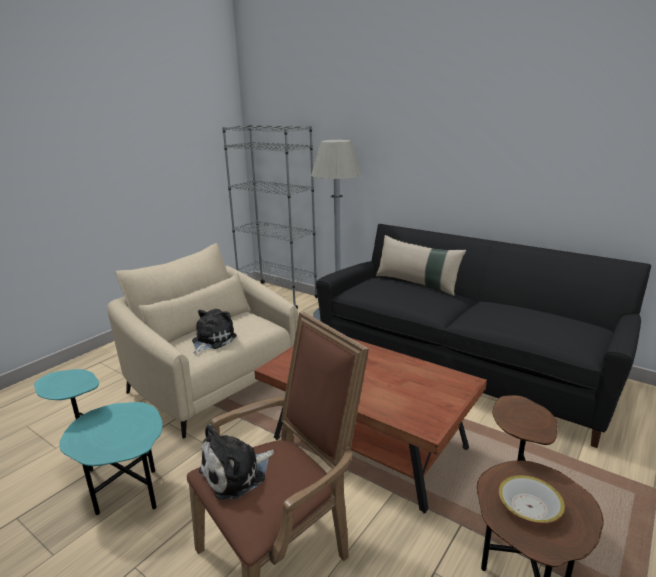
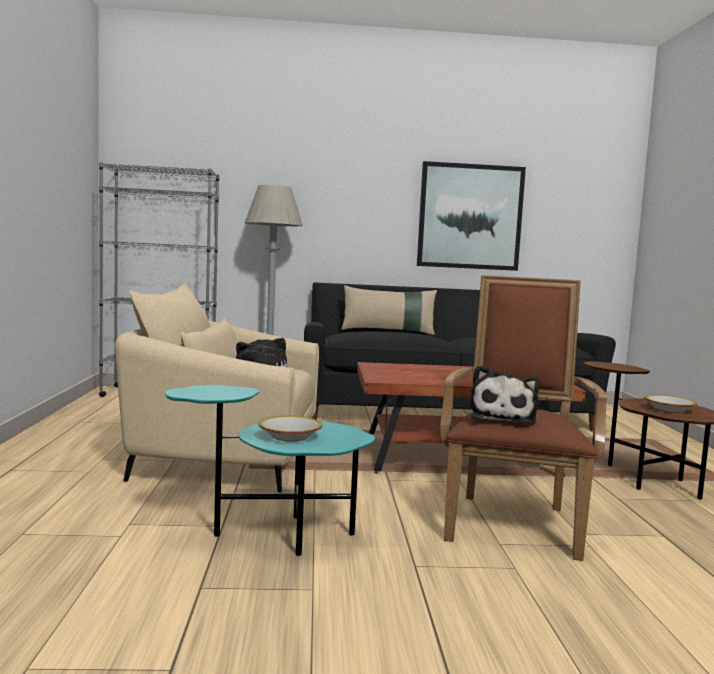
camera: 40 degrees left, 15 degrees down
(99, 430) = (289, 436): none -> bowl
(537, 163) = (470, 217): none -> picture

